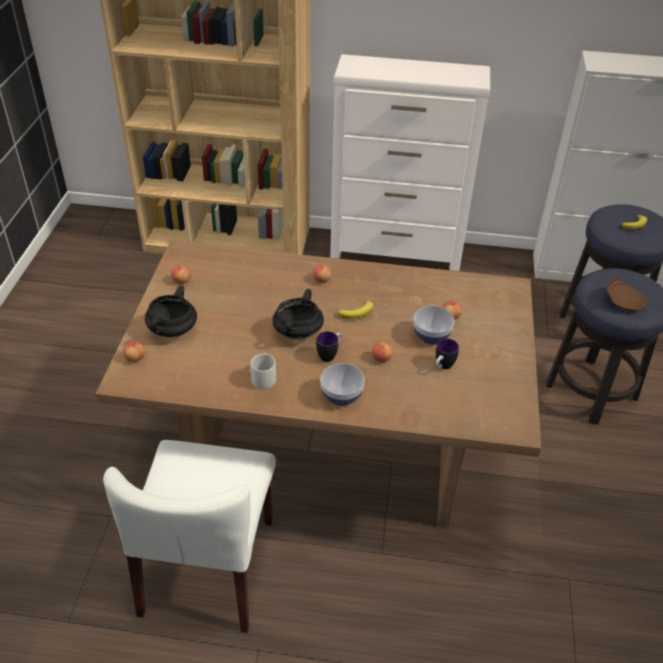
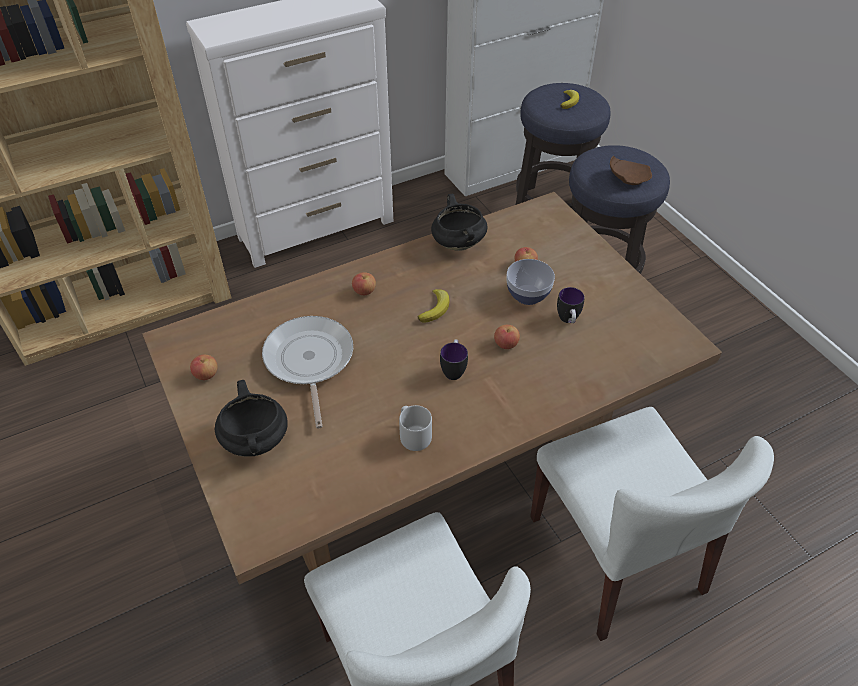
camera: 35 degrees left, 5 degrees up
(135, 358) = (243, 500): apple -> none
(246, 304) = (309, 361): none -> frying pan
(298, 332) = (397, 363): black cooking pot -> black cooking pot (457, 243)
(341, 396) = (509, 407): bowl -> none
(415, 588) = (617, 554): none -> white chair

